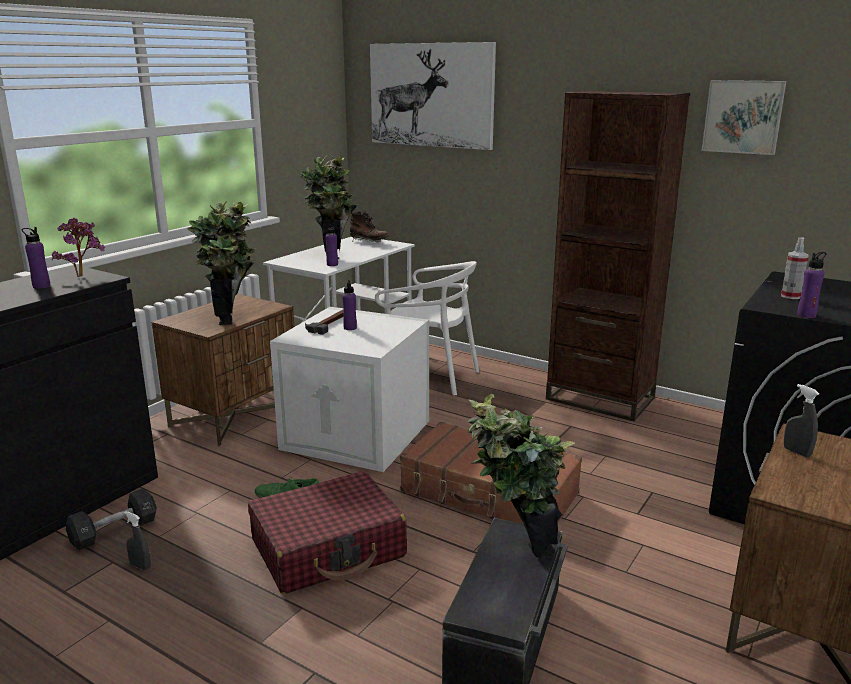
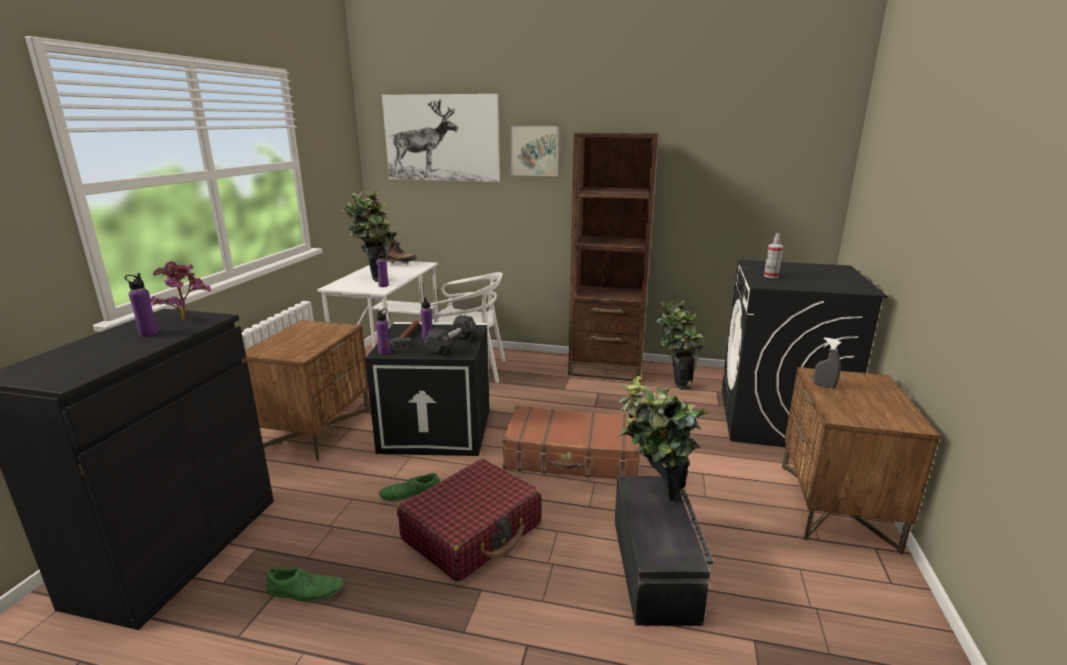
camera: 20 degrees left, 0 degrees up
(114, 531) = (258, 563): black dumbbell -> black dumbbell (452, 345)
(140, 566) = (305, 591): grey spray bottle -> green shoe
(232, 317) = (313, 341): potted plant -> potted plant (675, 382)
(359, 434) = (439, 427): white storage box -> black storage box
(743, 117) = (697, 149): picture -> picture (535, 150)
(806, 315) = (795, 288): purple bottle -> purple bottle (384, 352)

